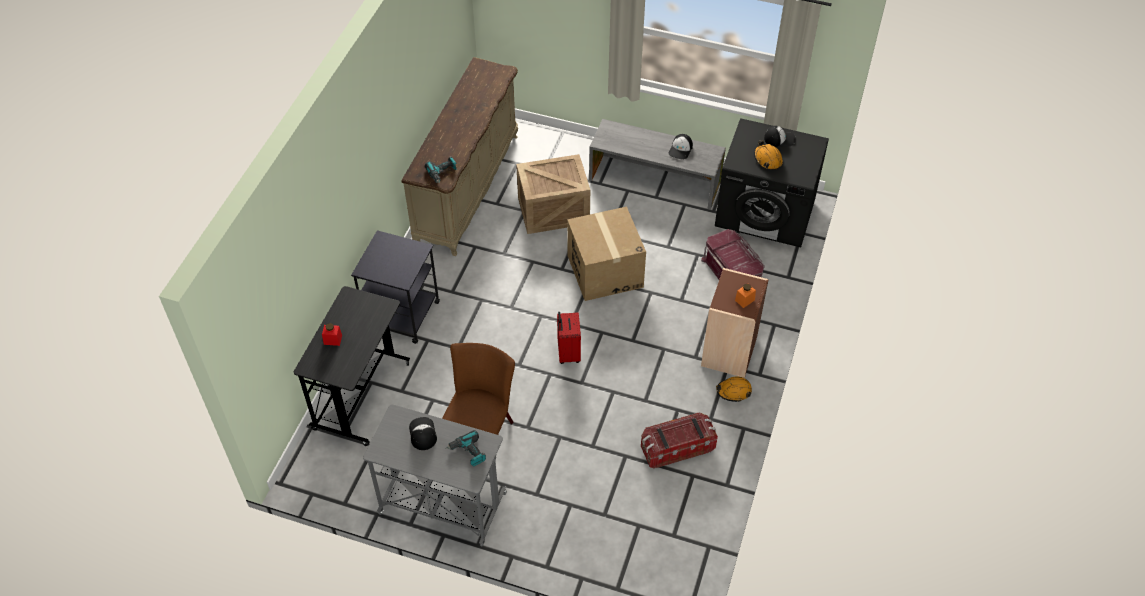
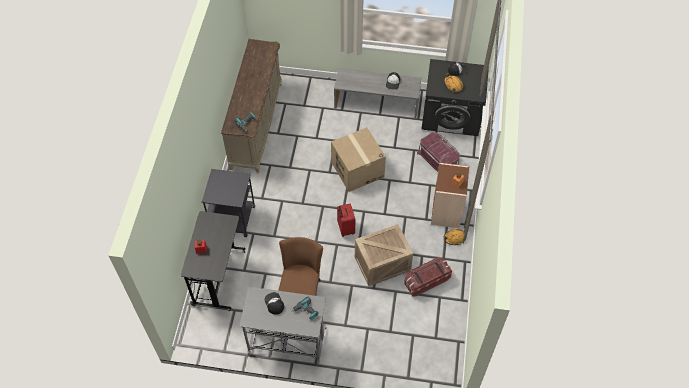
camera: 10 degrees left, 5 degrees up
(554, 210) = (316, 132): crate -> crate (383, 263)

